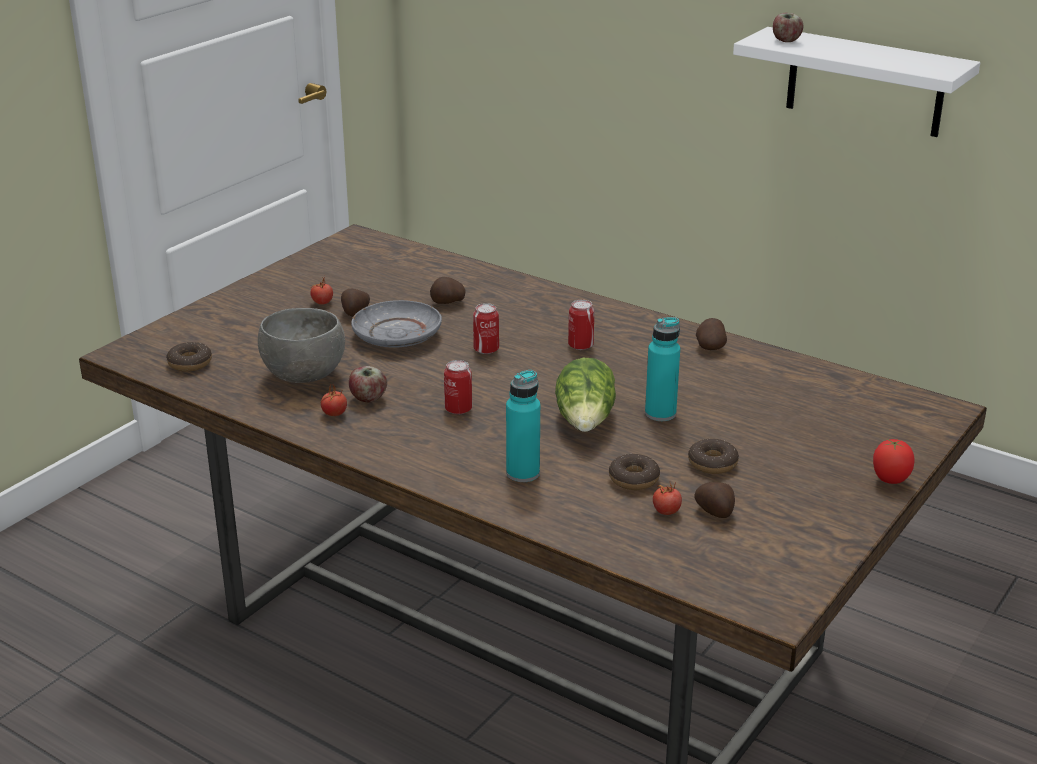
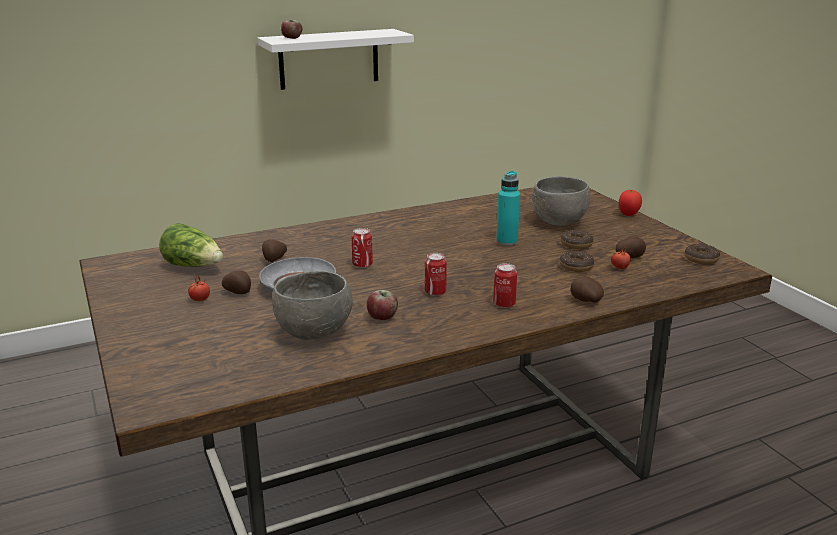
camera: 60 degrees left, 5 degrees down
(190, 363) = (220, 377): donut -> donut (701, 259)
(334, 414) = (390, 335): tomato -> none
(523, 473) = (541, 293): turquoise bottle -> none
(580, 345) = (395, 239): can -> can (504, 304)
(586, 421) = (495, 261): lettuce -> lettuce (194, 266)
(710, 346) = (442, 211): potato -> potato (585, 301)
(781, 432) = (558, 222): none -> grey bowl

